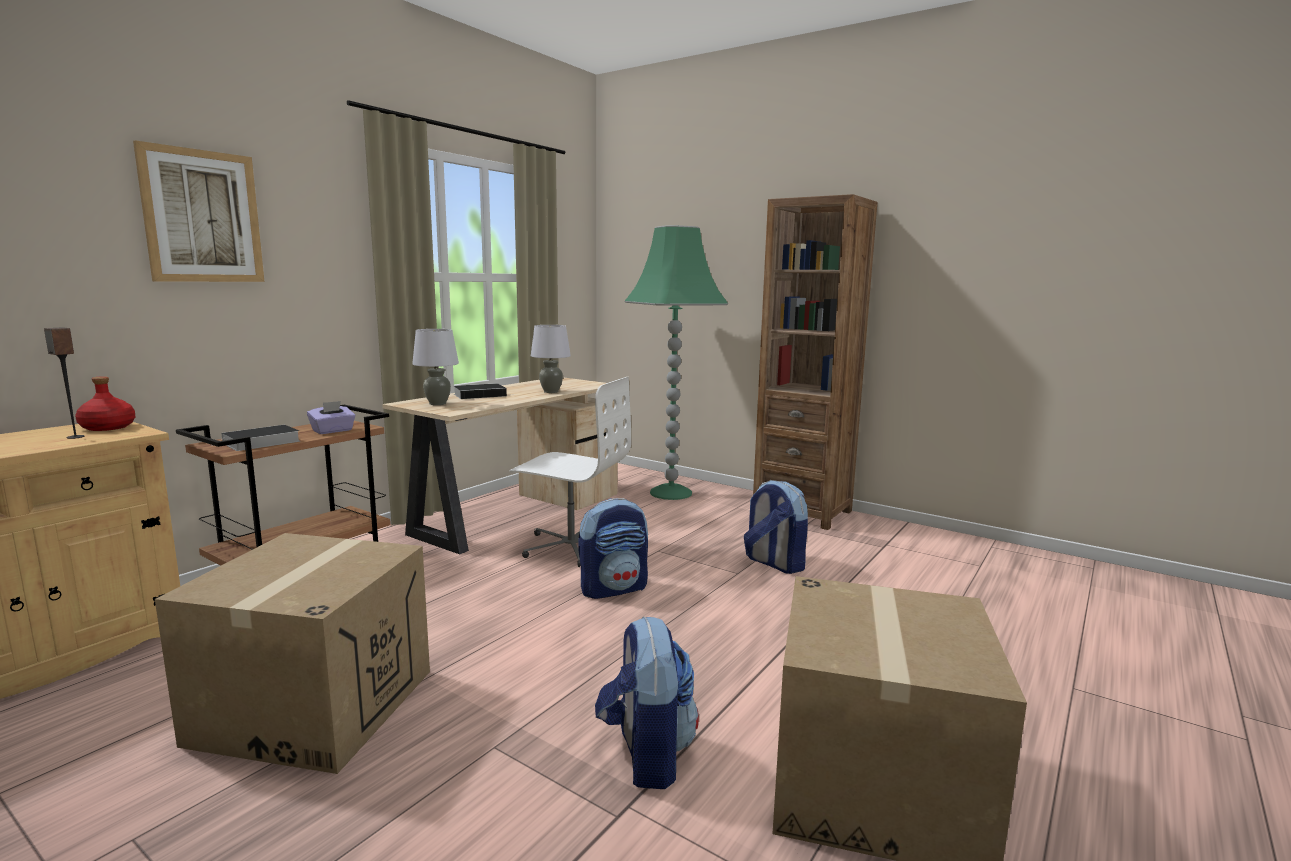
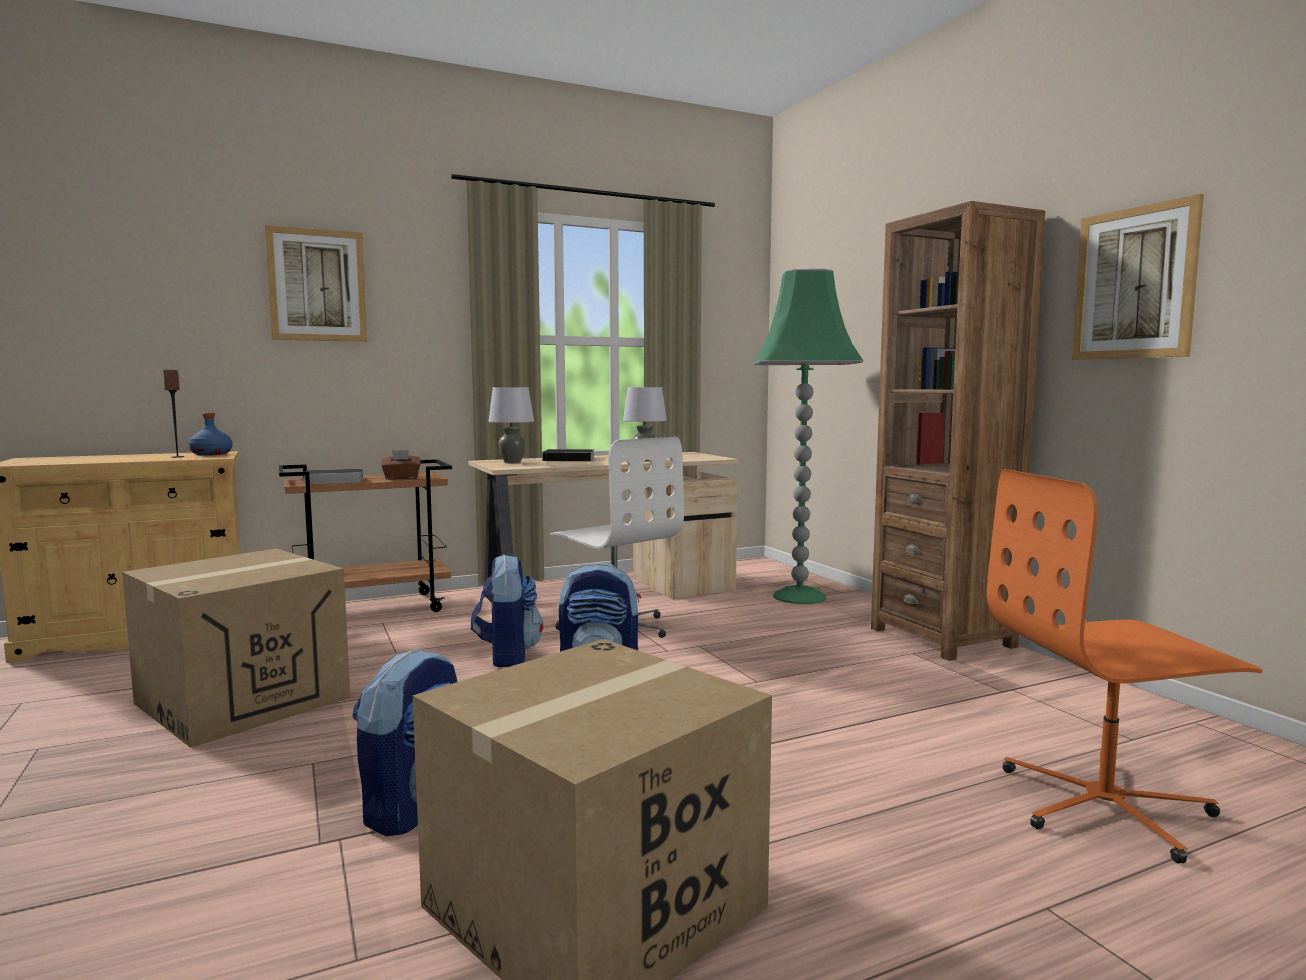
camera: 30 degrees right, 5 degrees down
(107, 427) = (211, 454): red bottle -> blue bottle
(333, 431) = (401, 478): purple tissue box -> brown tissue box
(774, 563) = (817, 680): backpack -> backpack (507, 656)
(945, 262) = (1134, 283): none -> picture
(1021, 614) = (1106, 806): none -> orange office chair

